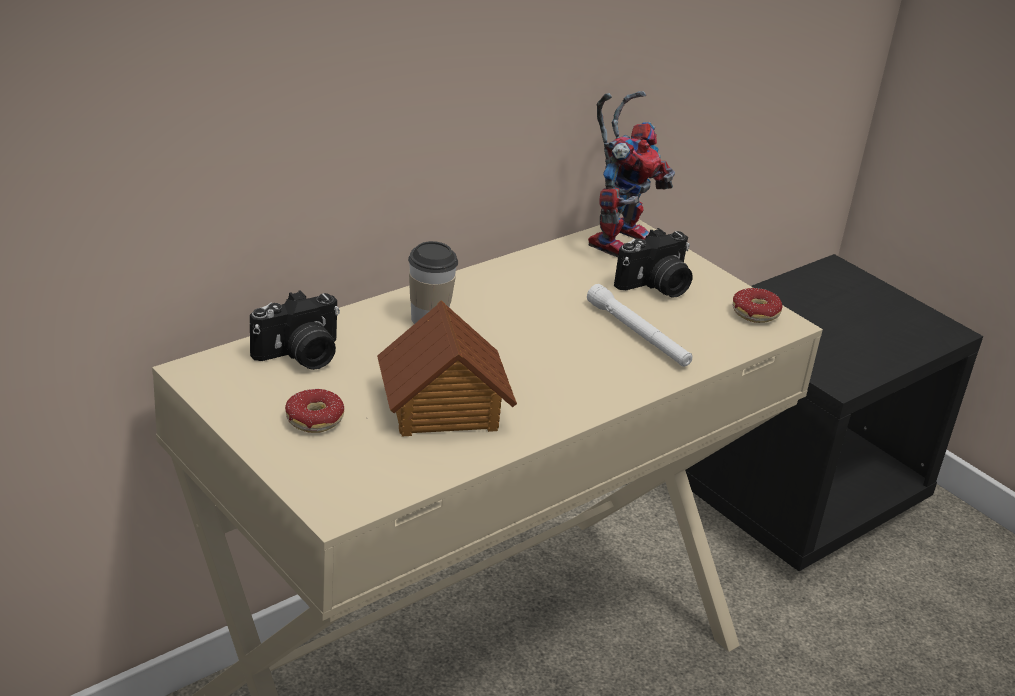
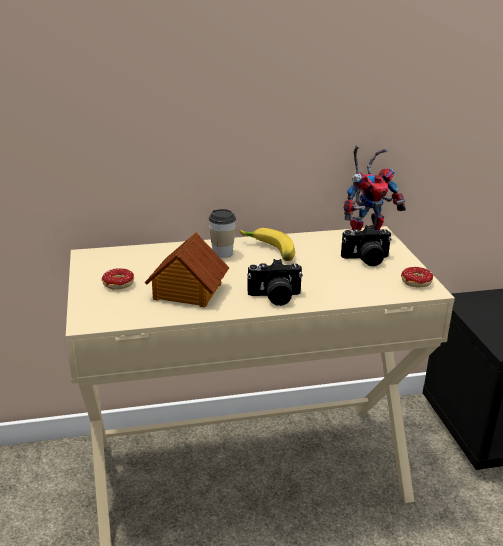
camera: 30 degrees right, 5 degrees down
(300, 356) = (141, 257): camera -> camera (275, 297)
(499, 300) = (268, 251): none -> banana
(638, 335) = (331, 279): white flashlight -> none

